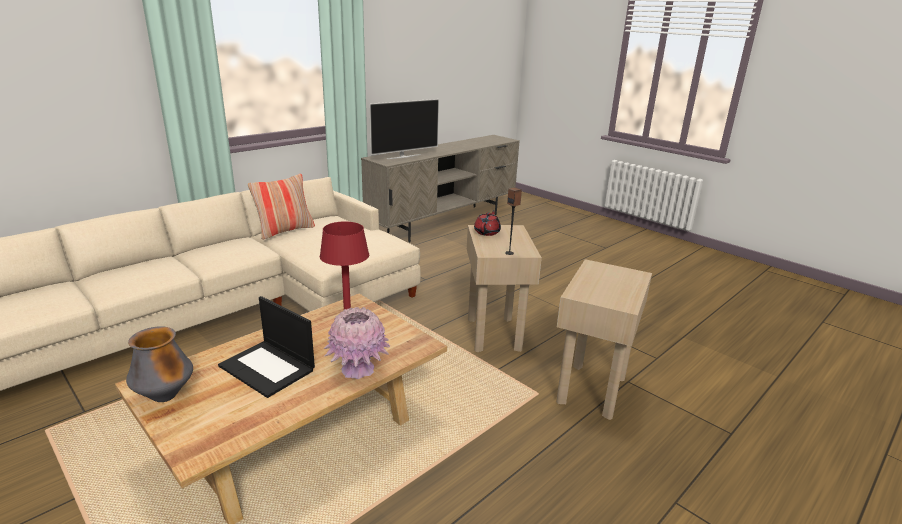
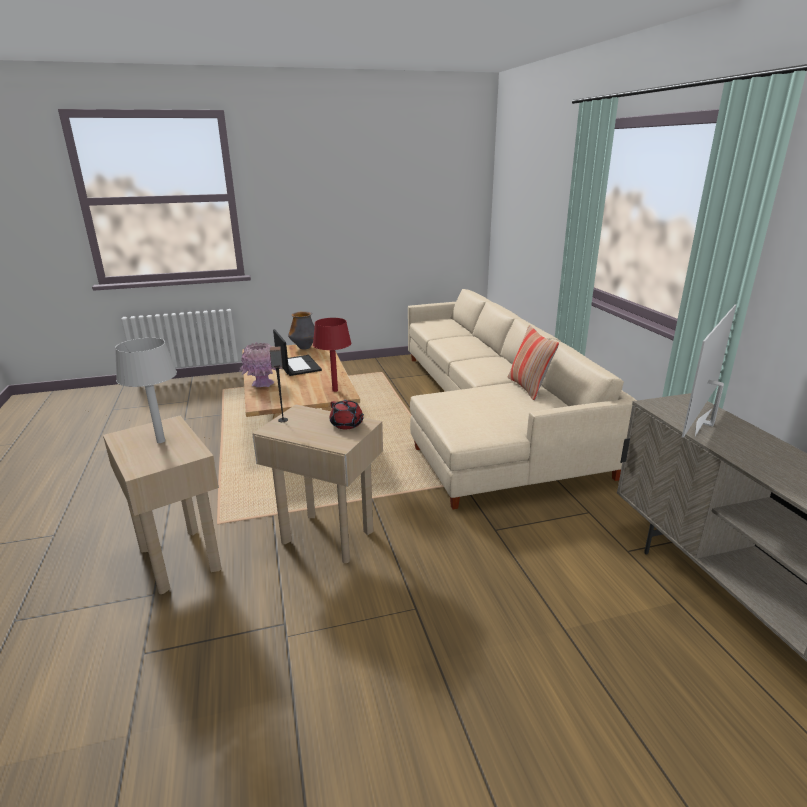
camera: 120 degrees right, 0 degrees up
(268, 368) = (297, 365): laptop -> laptop turned 90 degrees clockwise
(403, 156) = (705, 423): television -> television turned 45 degrees clockwise
(603, 284) = (160, 441): none -> grey table lamp

